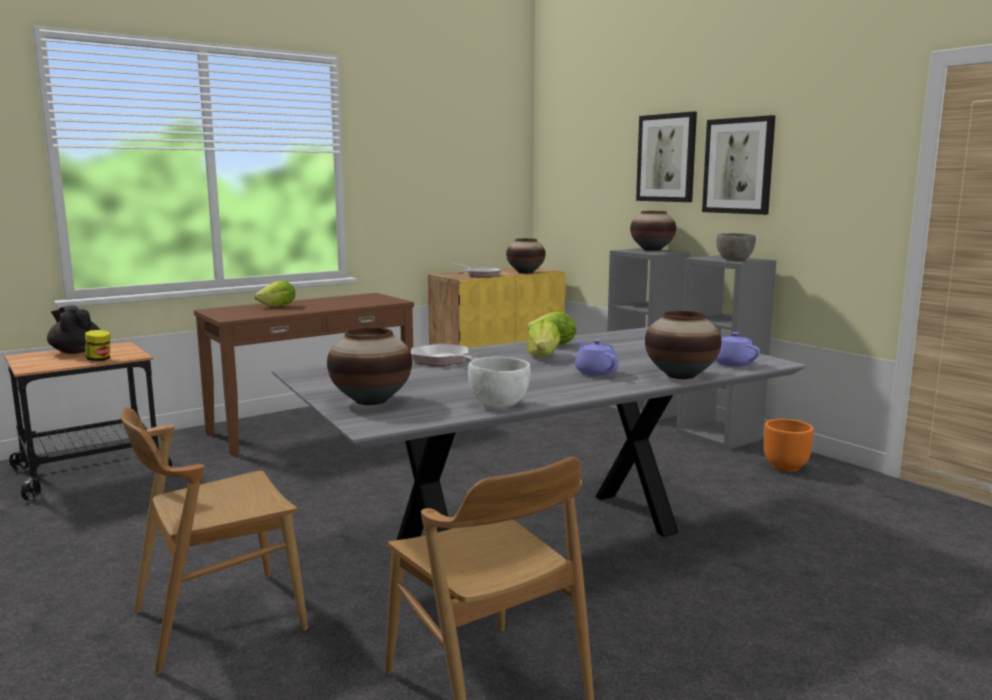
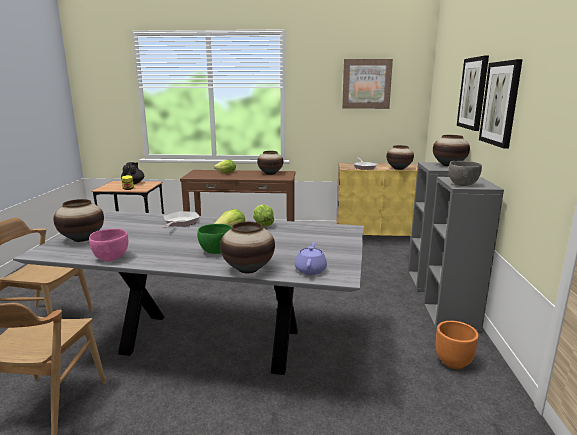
camera: 40 degrees right, 5 degrees up
(353, 299) = (270, 173): none -> vase
(457, 149) = (366, 84): none -> picture
(498, 404) = (111, 258): white bowl -> pink bowl
(595, 372) = (216, 251): purple teapot -> green bowl

